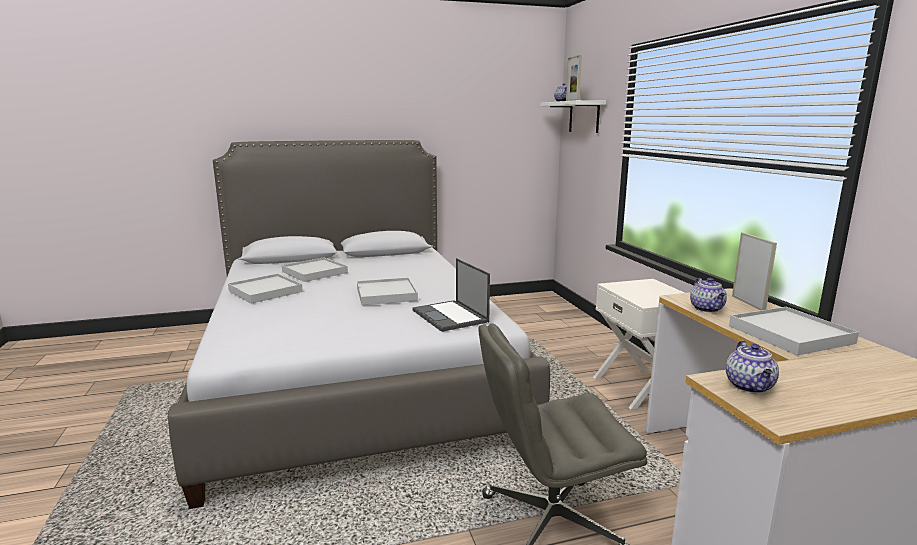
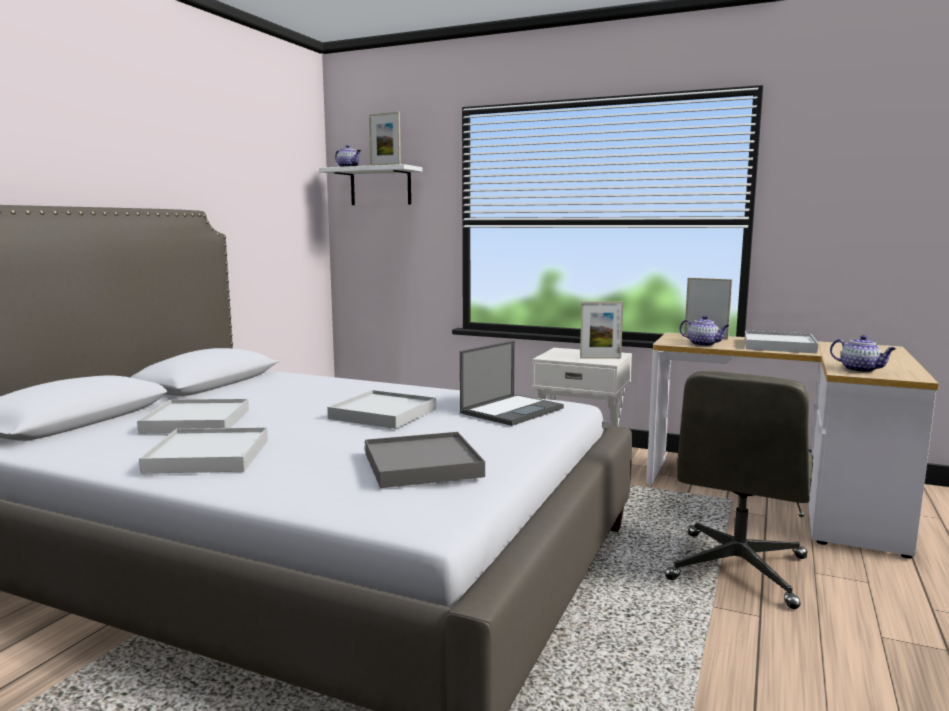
camera: 50 degrees left, 5 degrees down
(297, 328) = (422, 465): none -> grey tray
(450, 316) = (512, 410): laptop -> laptop turned 60 degrees counterclockwise
(654, 298) = (600, 358): none -> picture frame

